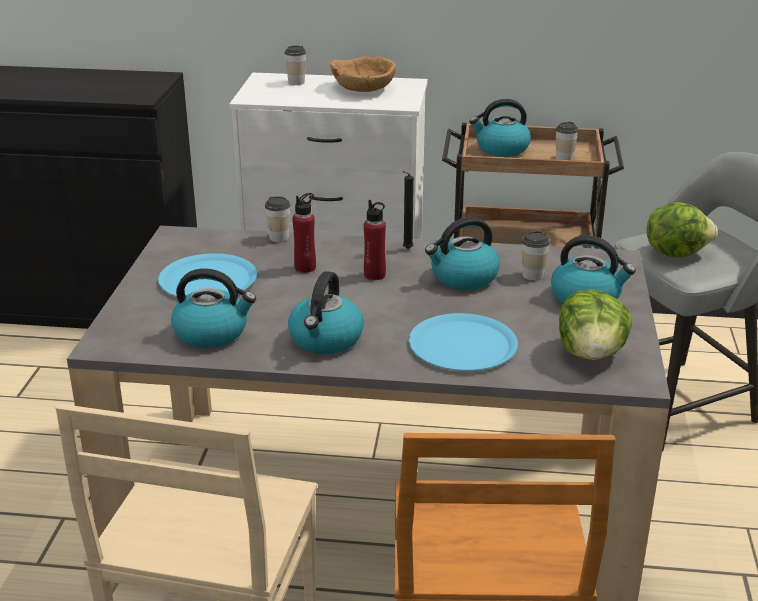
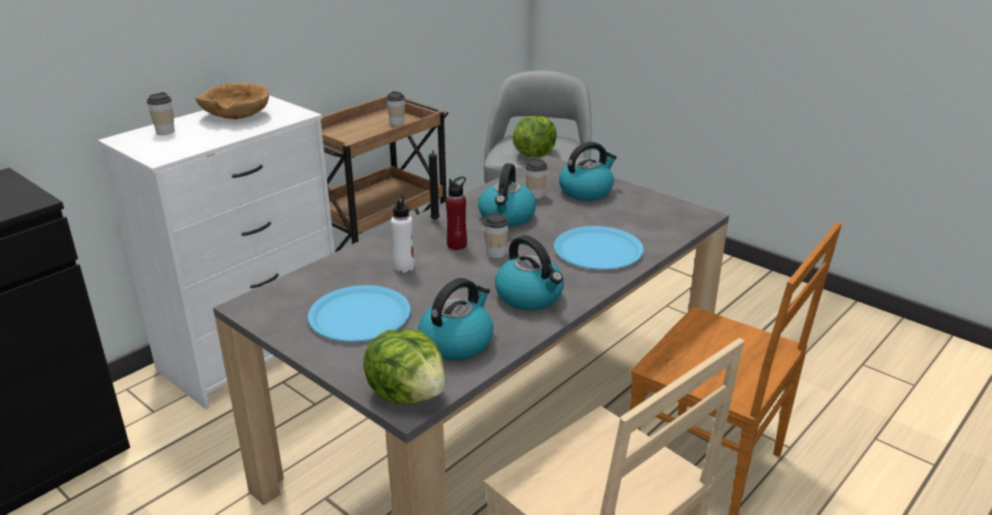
camera: 55 degrees left, 0 degrees up
(279, 238) = (334, 261): cup -> cup (495, 253)
(305, 267) = (404, 267): red bottle -> white bottle
(501, 149) = (344, 133): kettle -> none
(591, 354) = (656, 216): lettuce -> lettuce (408, 394)

